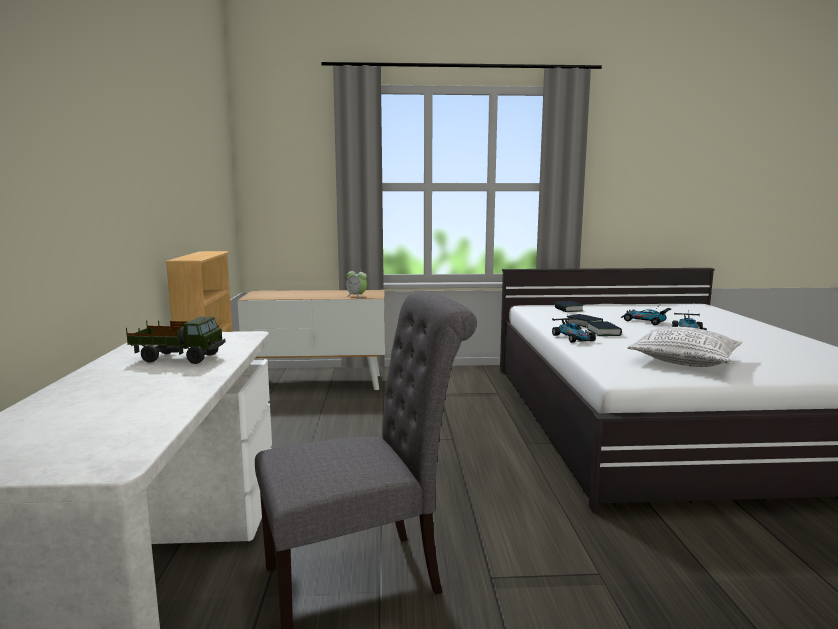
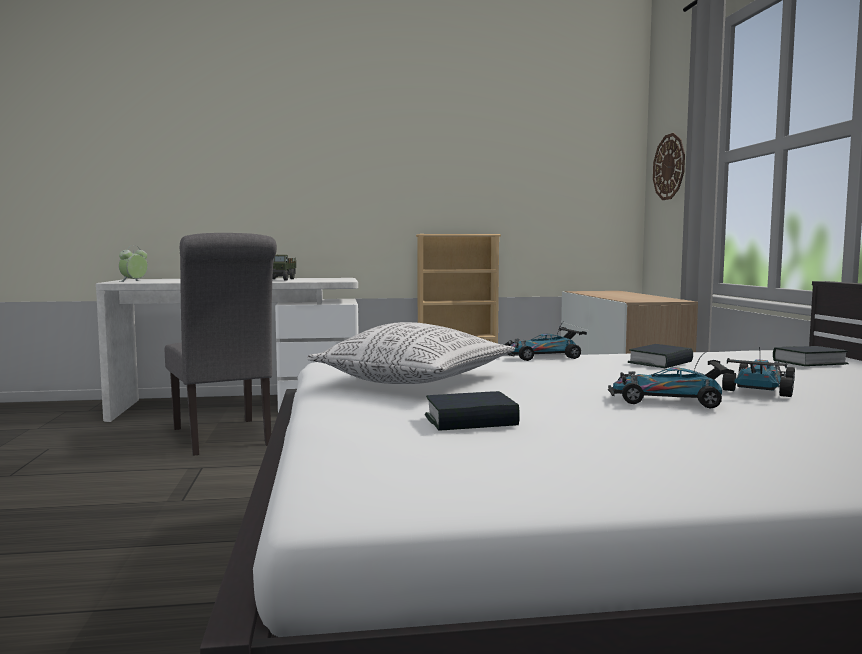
camera: 85 degrees right, 5 degrees down
(283, 183) = (669, 167): none -> wall clock
(356, 296) = (627, 299): alarm clock -> alarm clock (134, 281)
(603, 332) = (598, 366): book -> book (471, 421)

